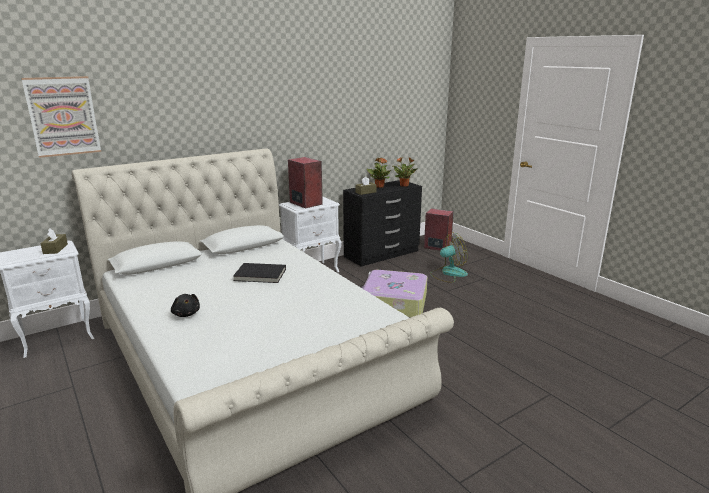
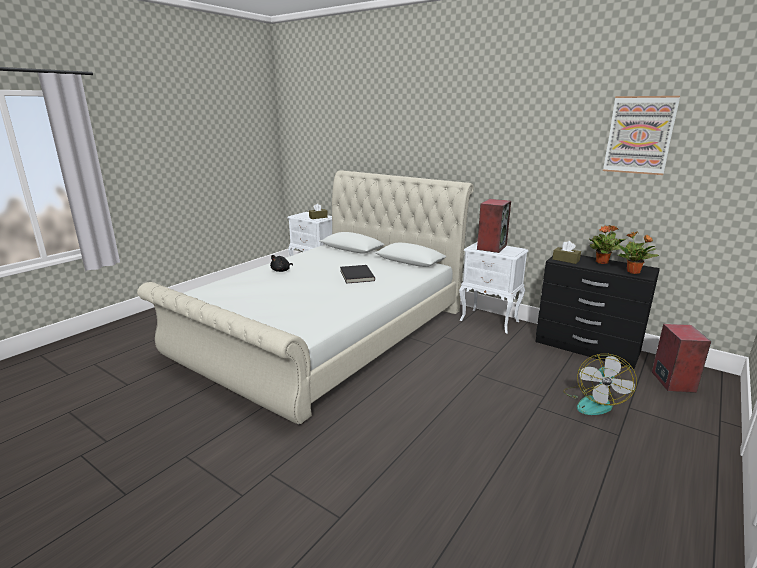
camera: 70 degrees right, 0 degrees up
(63, 116) = (344, 134): picture -> picture (639, 135)
(393, 303) = (467, 375): suitcase -> none
(448, 273) = (593, 402): fan -> fan turned 60 degrees clockwise

